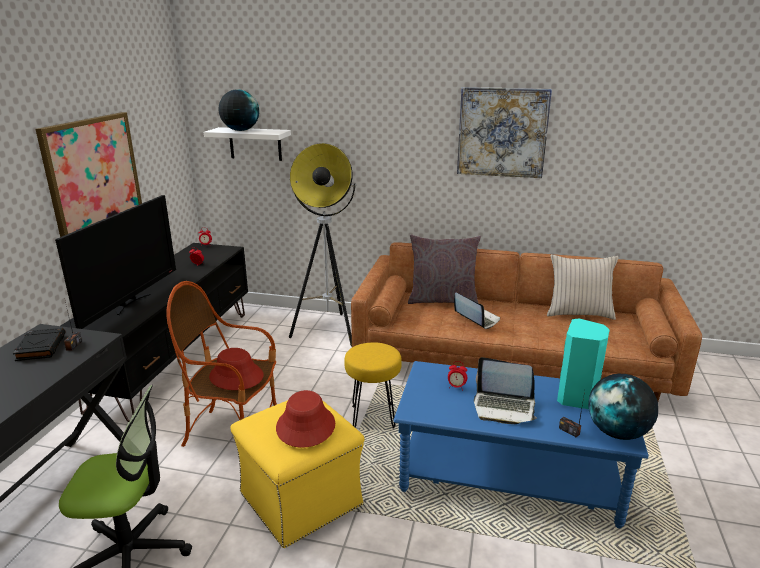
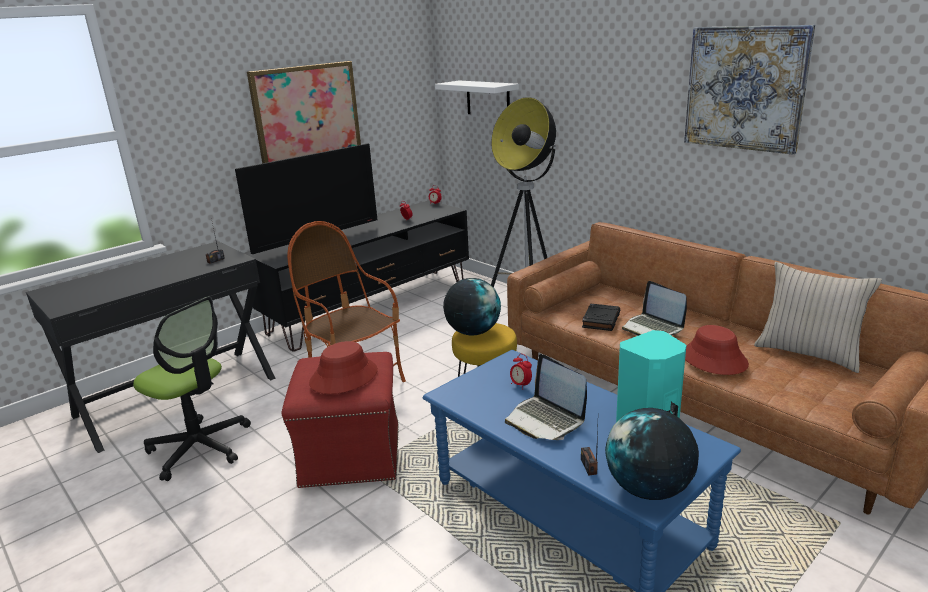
camera: 35 degrees right, 0 degrees up
(41, 347) = (196, 257): black book -> black book (601, 320)
(236, 376) = (351, 324): red hat -> red hat (714, 359)
(240, 130) = (469, 83): globe -> globe (473, 332)
(301, 499) = (351, 455): yellow ottoman -> red ottoman
(442, 300) = (638, 301): grey pillow -> none
(476, 318) = (653, 328): laptop -> laptop turned 150 degrees clockwise

